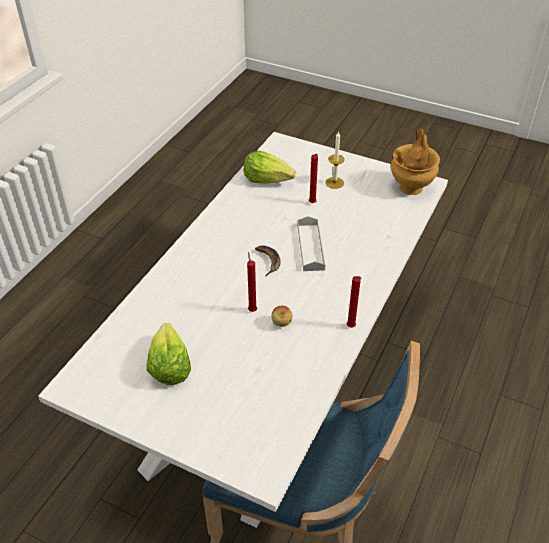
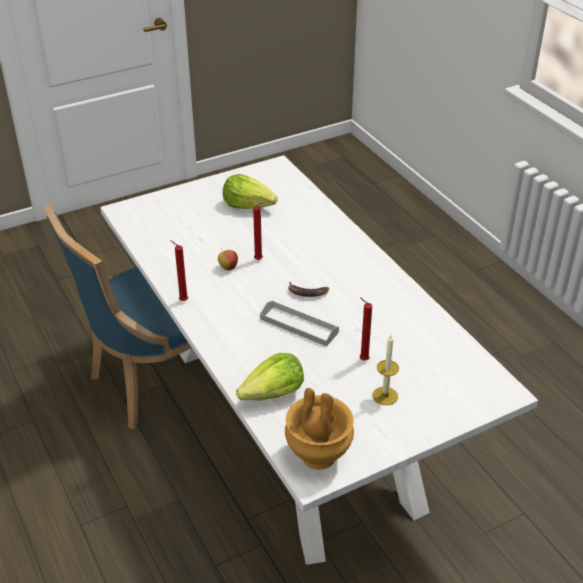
camera: 125 degrees right, 5 degrees down
(267, 179) = (434, 347): lettuce -> lettuce (273, 394)

